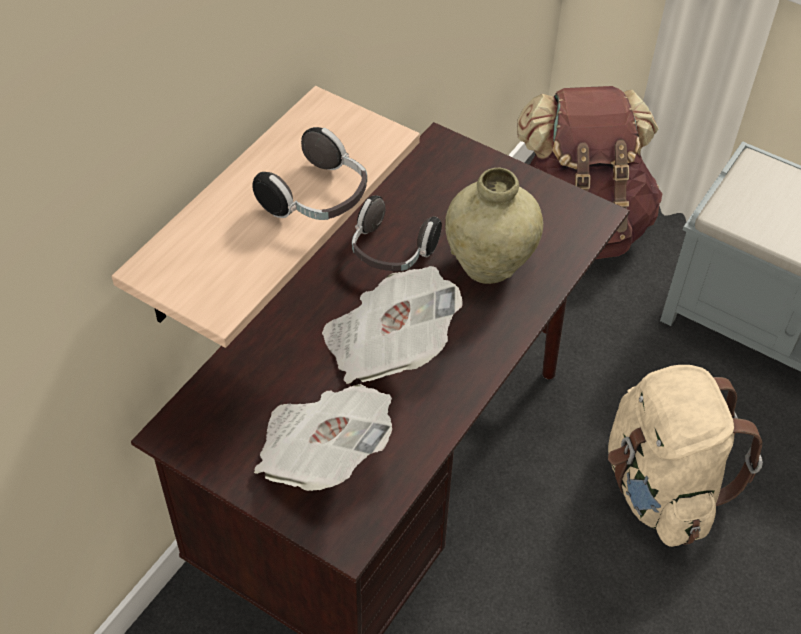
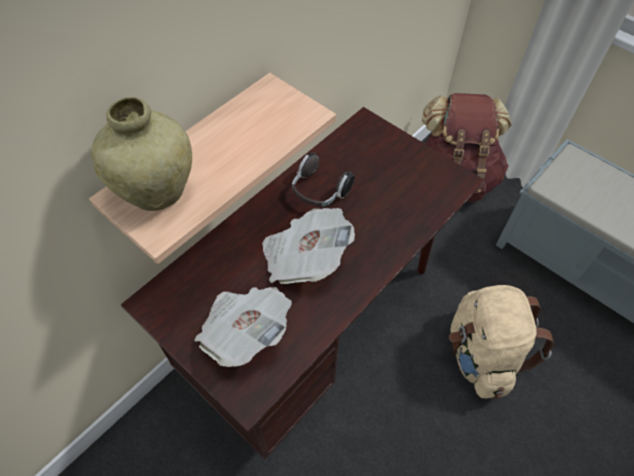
camera: 10 degrees right, 5 degrees up
(317, 199) = (251, 156): headphones -> none
(489, 266) = (383, 208): beige vase -> beige vase (158, 193)

